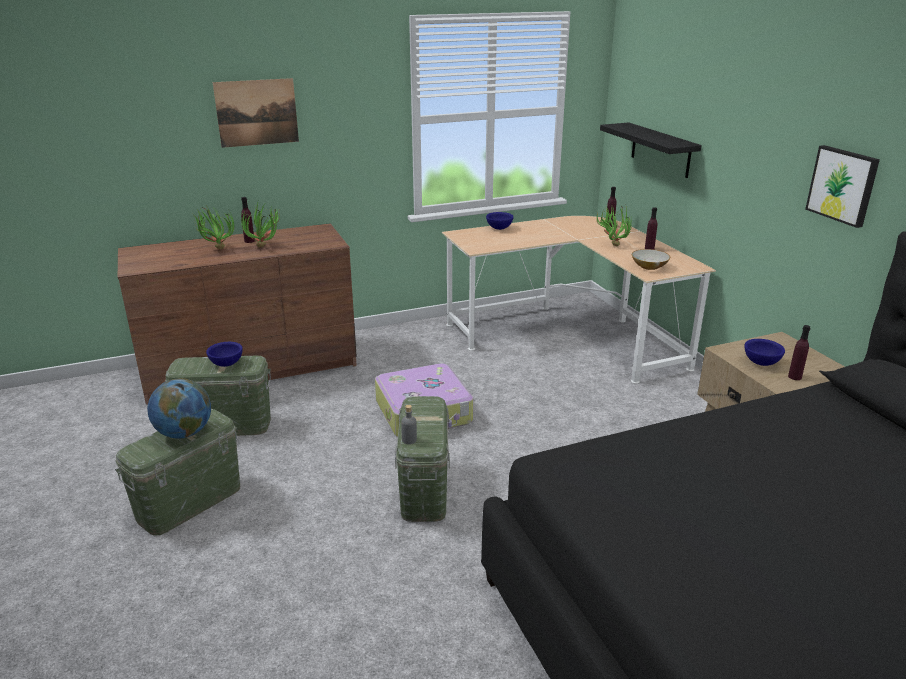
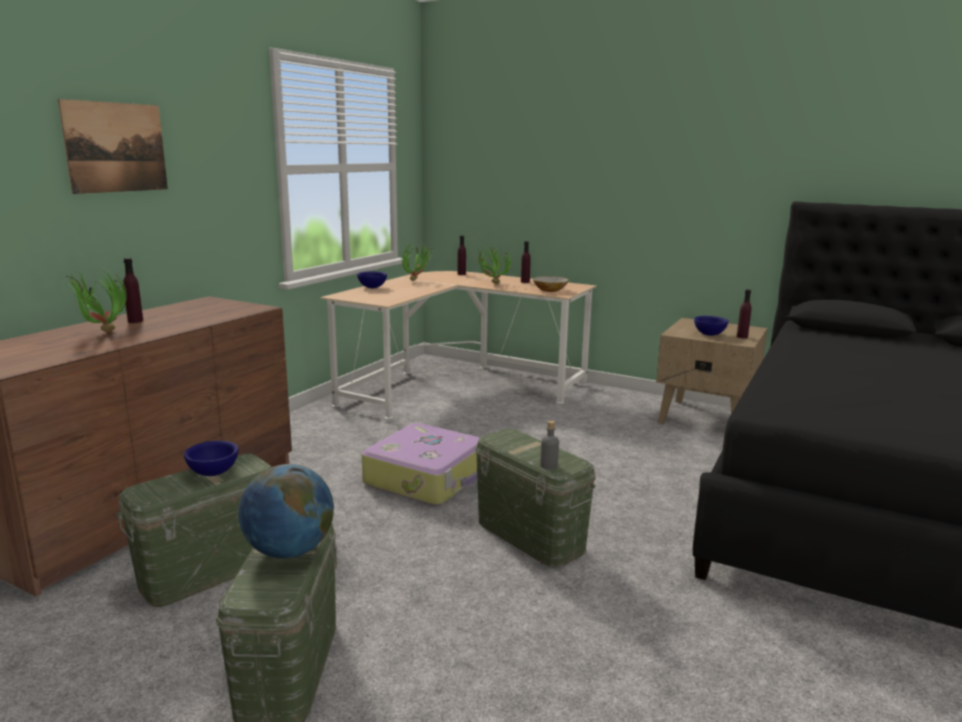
camera: 40 degrees left, 10 degrees down
(266, 247) = (173, 322): potted plant -> potted plant (417, 280)
(660, 150) = (505, 193): black shelf -> none
(843, 185) = (720, 182): picture -> none

